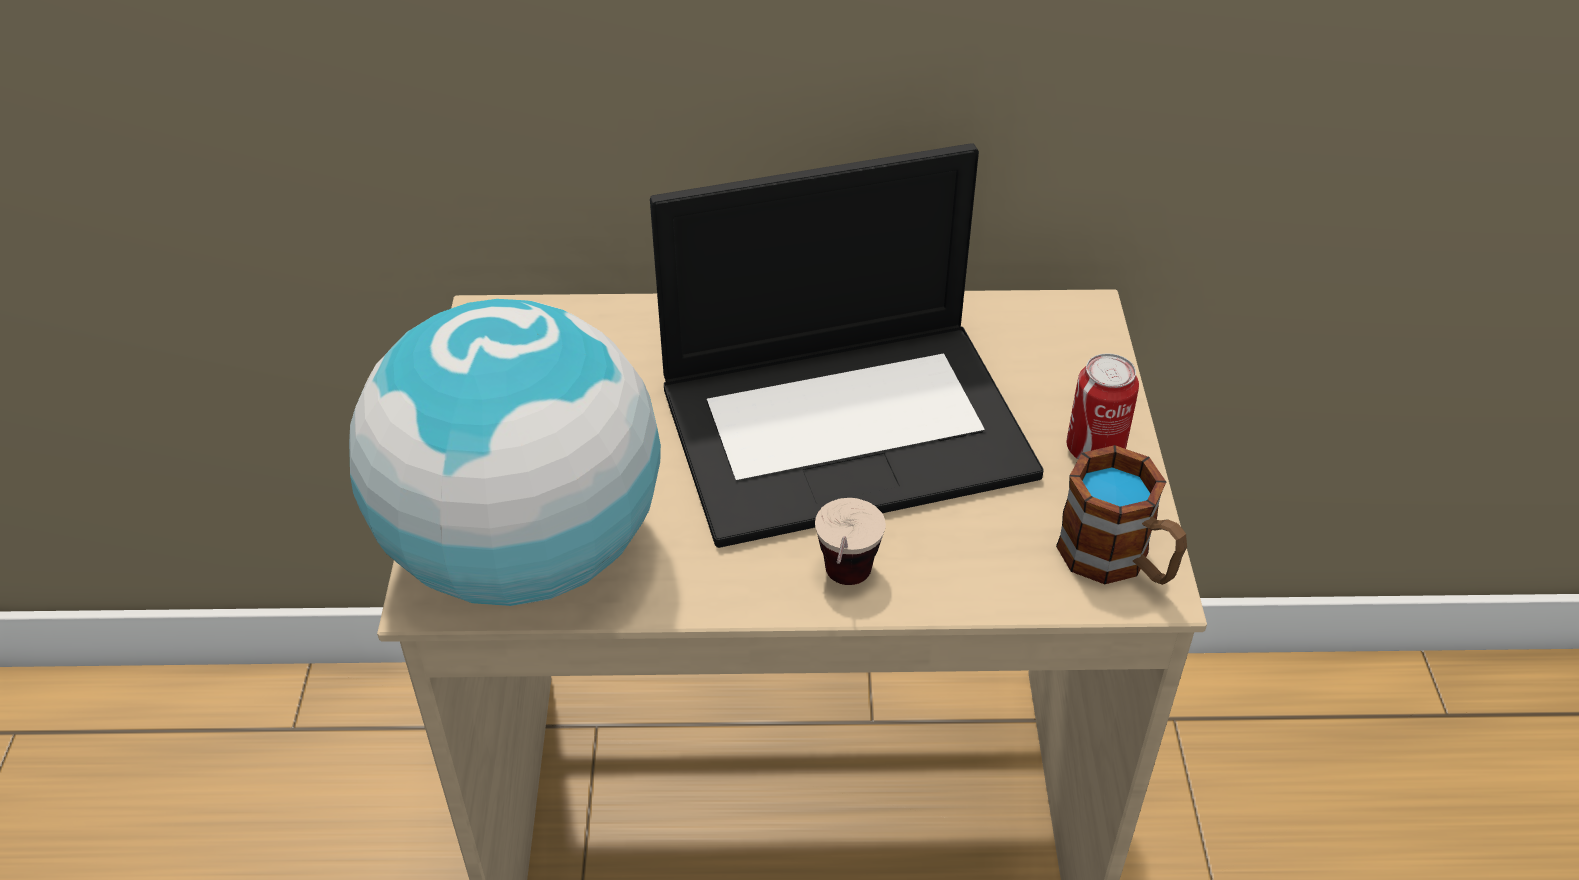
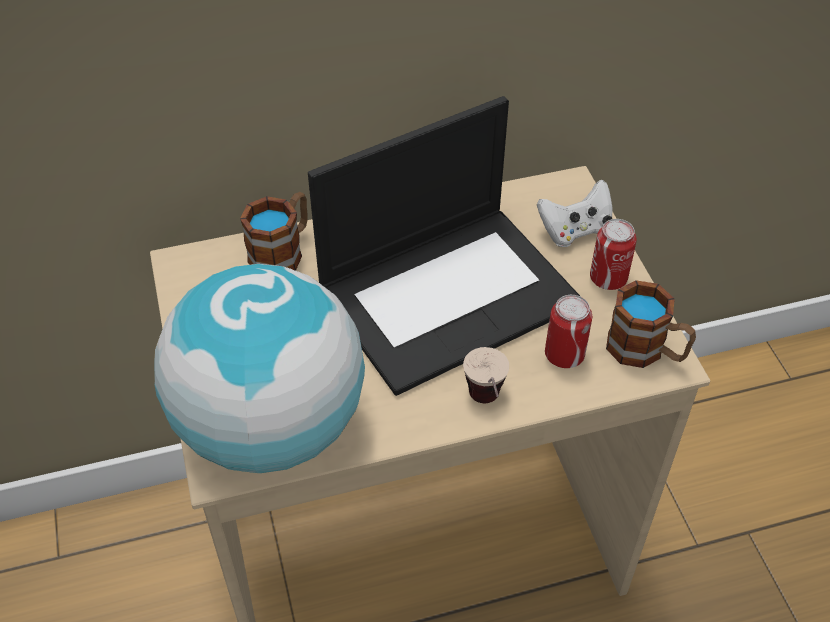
camera: 15 degrees left, 5 degrees up
(632, 328) = (283, 251): none -> mug
(988, 542) = (564, 355): none -> can
(1068, 374) = (575, 230): none -> white game controller

